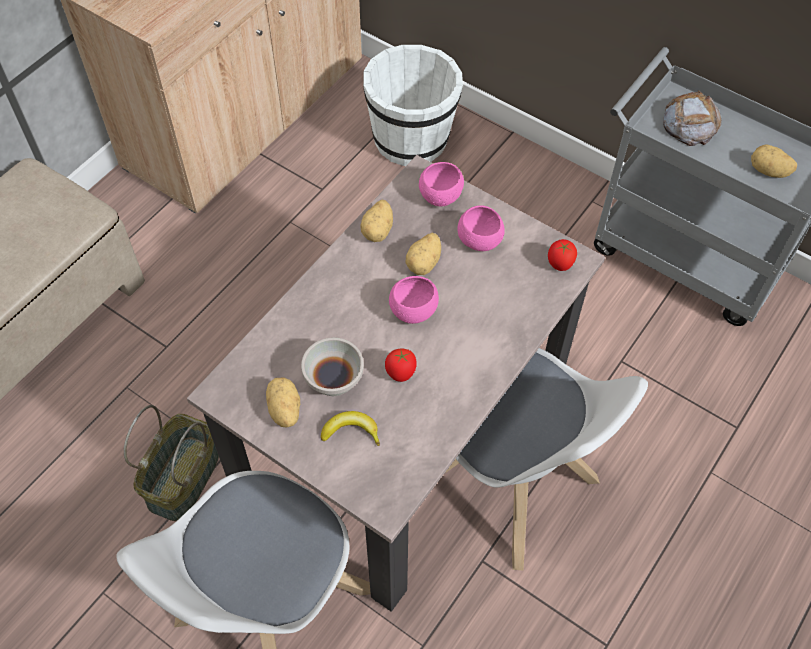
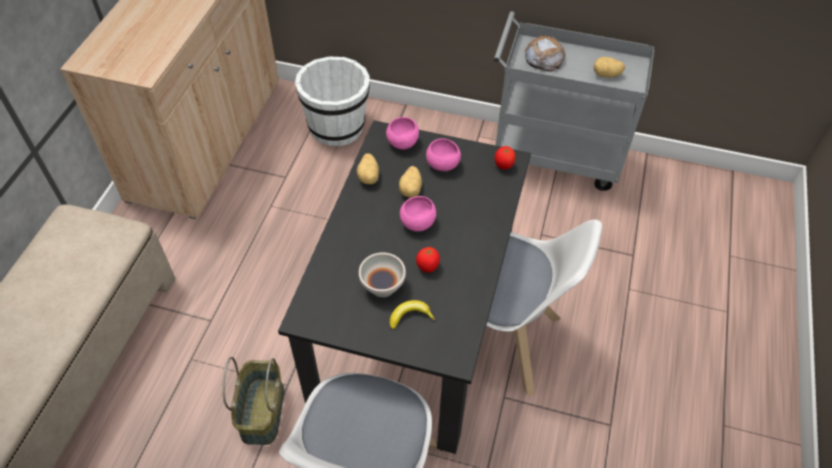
camera: 20 degrees left, 5 degrees down
(283, 410) = (354, 317): potato -> none
(404, 436) = (414, 329): beige dining table -> black dining table

